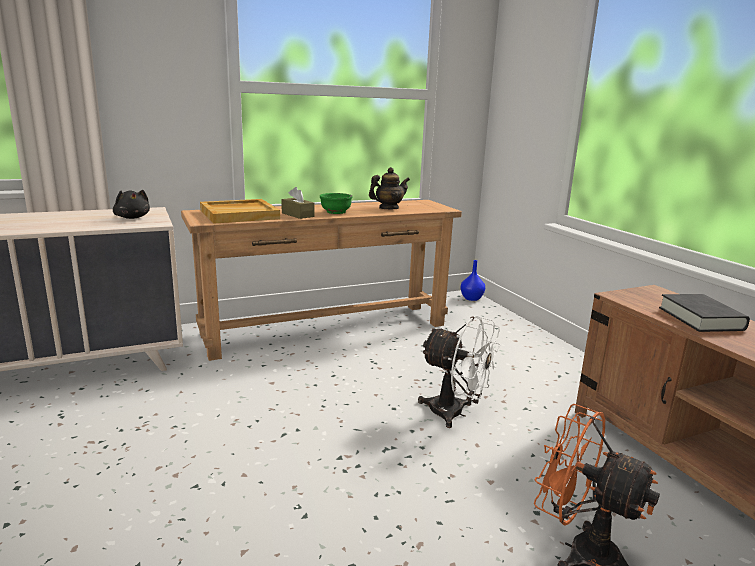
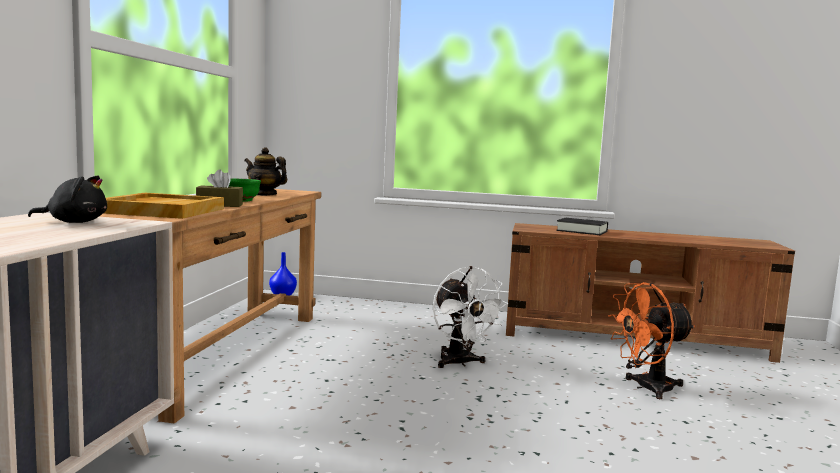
camera: 55 degrees left, 10 degrees down
(388, 208) = (264, 194): teapot -> teapot turned 75 degrees counterclockwise
(455, 413) = (460, 363): white fan -> white fan turned 90 degrees clockwise

